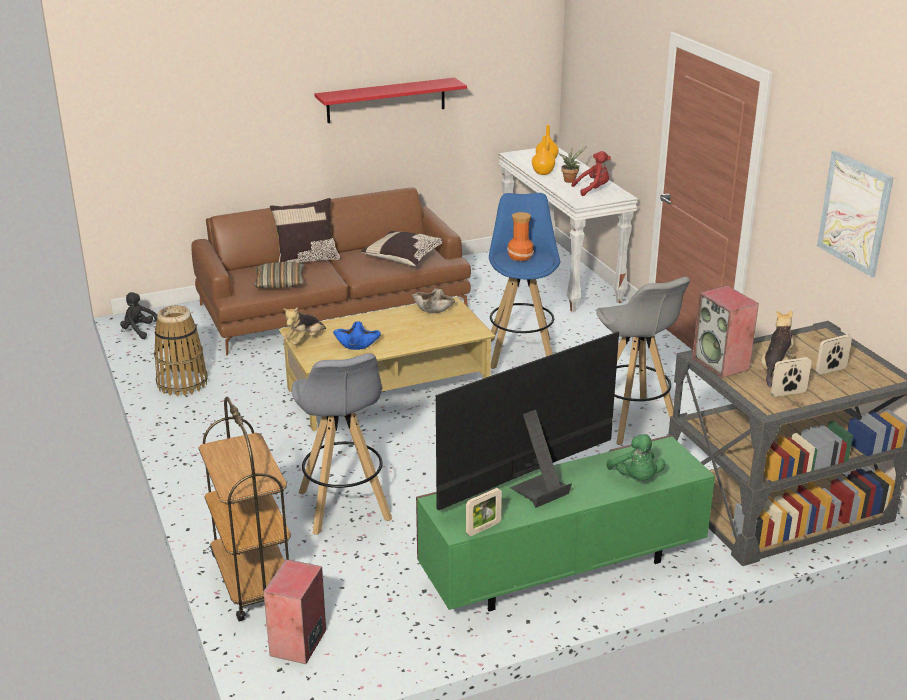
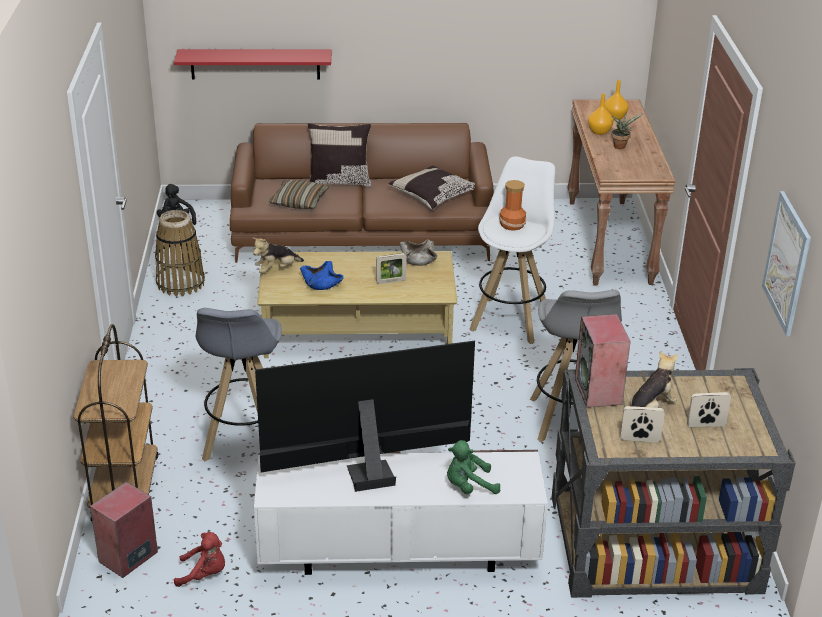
camera: 20 degrees right, 5 degrees up
(386, 100) = (451, 31): red shelf -> red shelf (255, 64)
(483, 528) = (294, 499): picture frame -> picture frame (391, 281)
(521, 352) = (511, 319): blue stool -> white stool
(561, 276) = (610, 242): white console table -> brown console table
(563, 569) = (398, 553): green tv stand -> white tv stand
(593, 189) = (635, 162): red plush toy -> red plush toy (204, 574)
(636, 479) = (469, 487): green plush toy -> green plush toy turned 75 degrees clockwise

